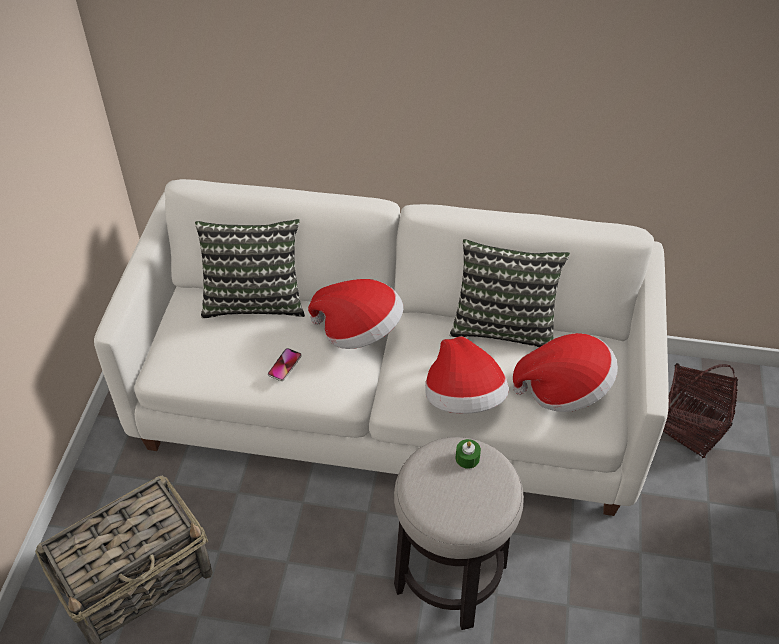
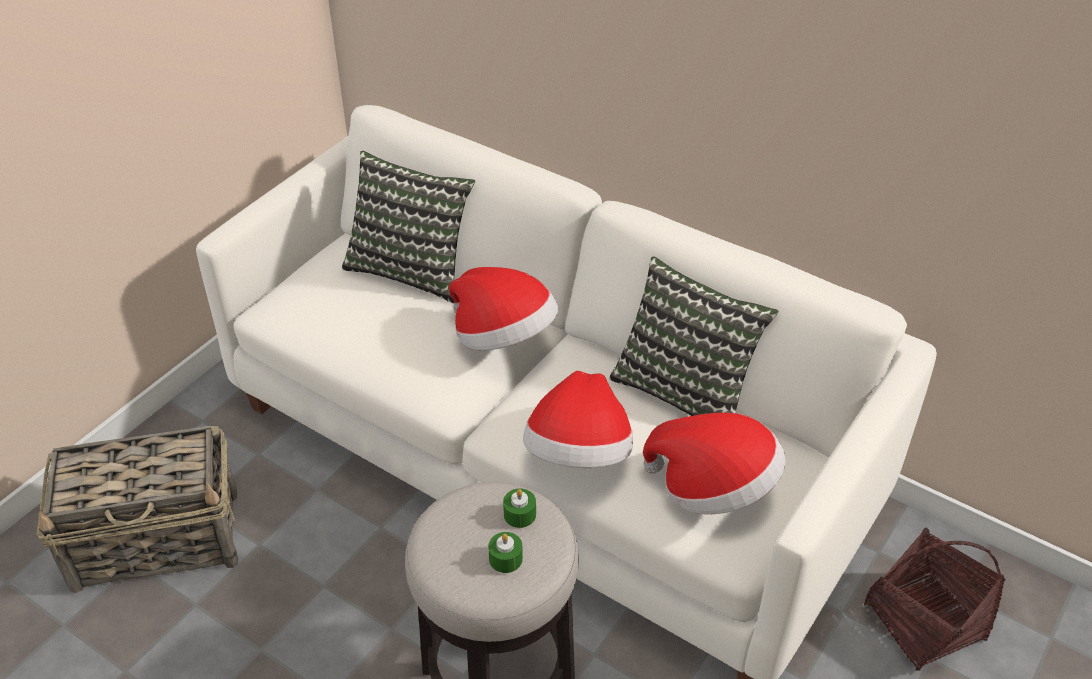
camera: 25 degrees right, 5 degrees down
(284, 365) = (395, 346): phone -> none
(478, 493) = (505, 559): none -> green candle

